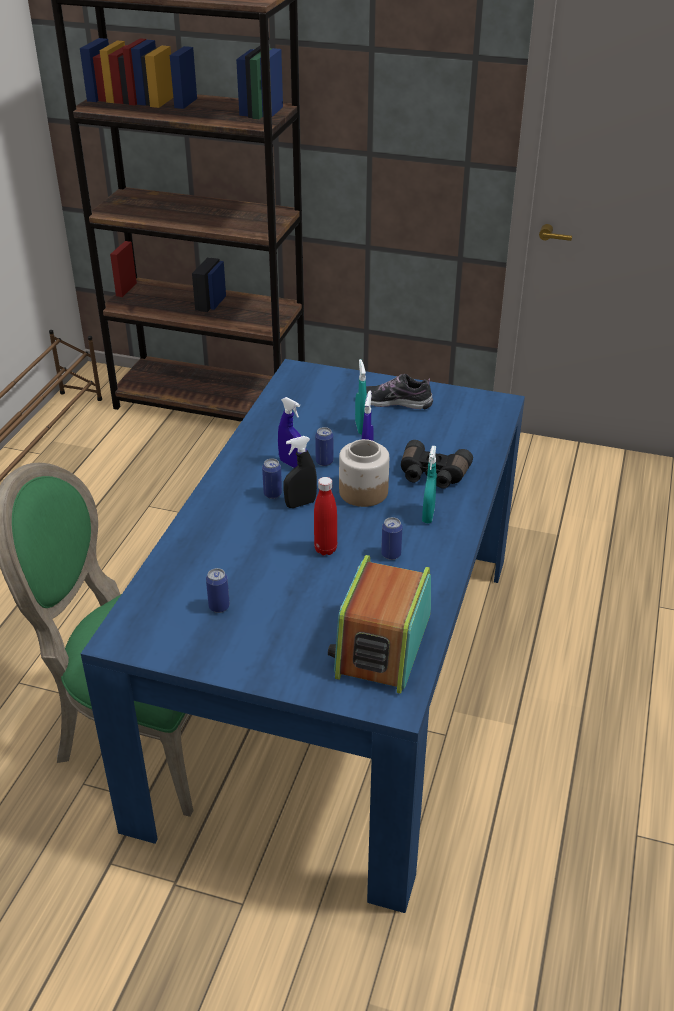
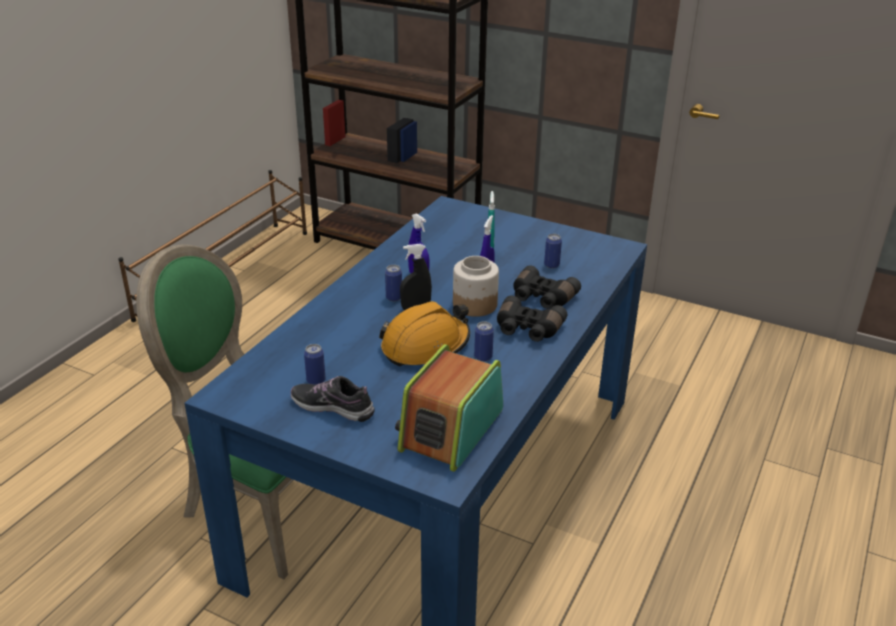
camera: 10 degrees right, 5 degrees down
(324, 462) = (448, 277): can -> can (551, 265)
(325, 549) = (425, 346): red bottle -> orange hard hat
(395, 402) = (527, 237): shoe -> shoe (333, 407)
(428, 515) = (527, 329): turquoise spray bottle -> black binoculars

